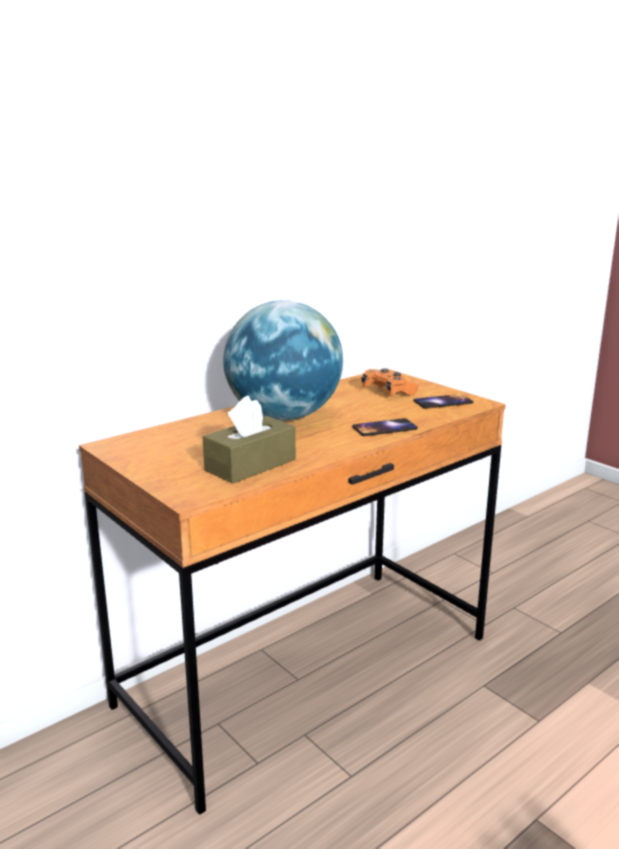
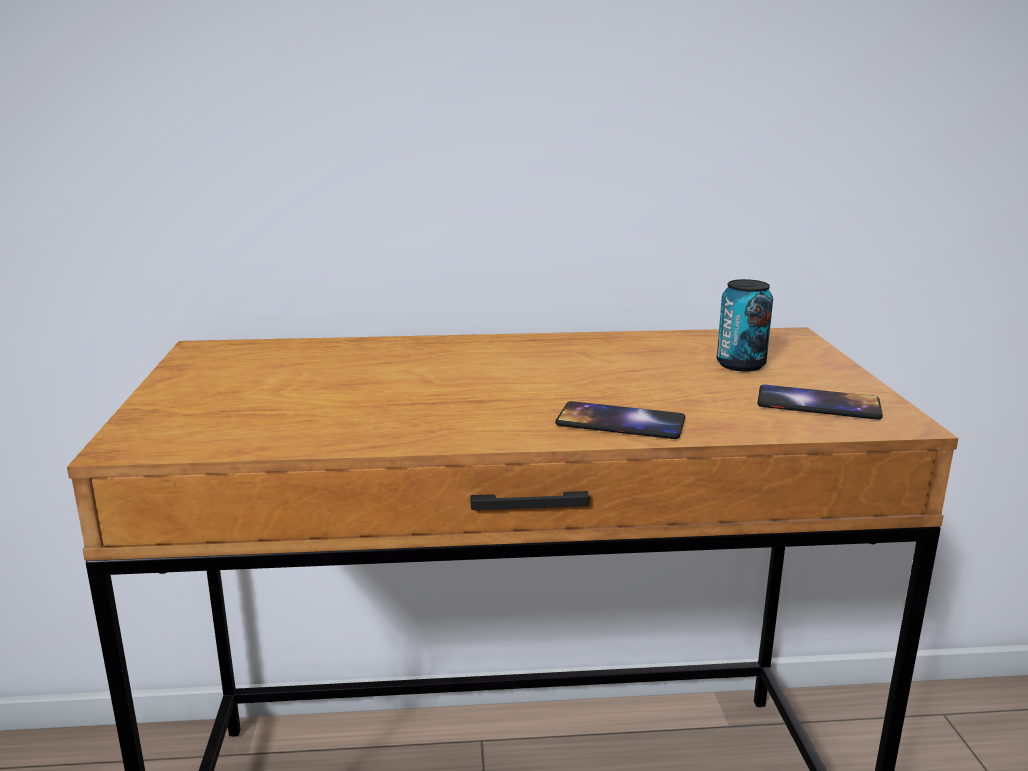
camera: 35 degrees right, 0 degrees up
(250, 465) = (301, 423): brown tissue box -> none
(284, 416) = (495, 364): globe -> none
(388, 392) = (740, 364): orange game controller -> can

